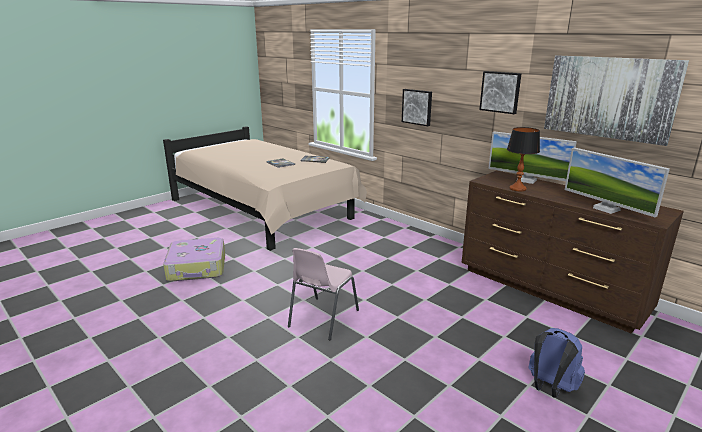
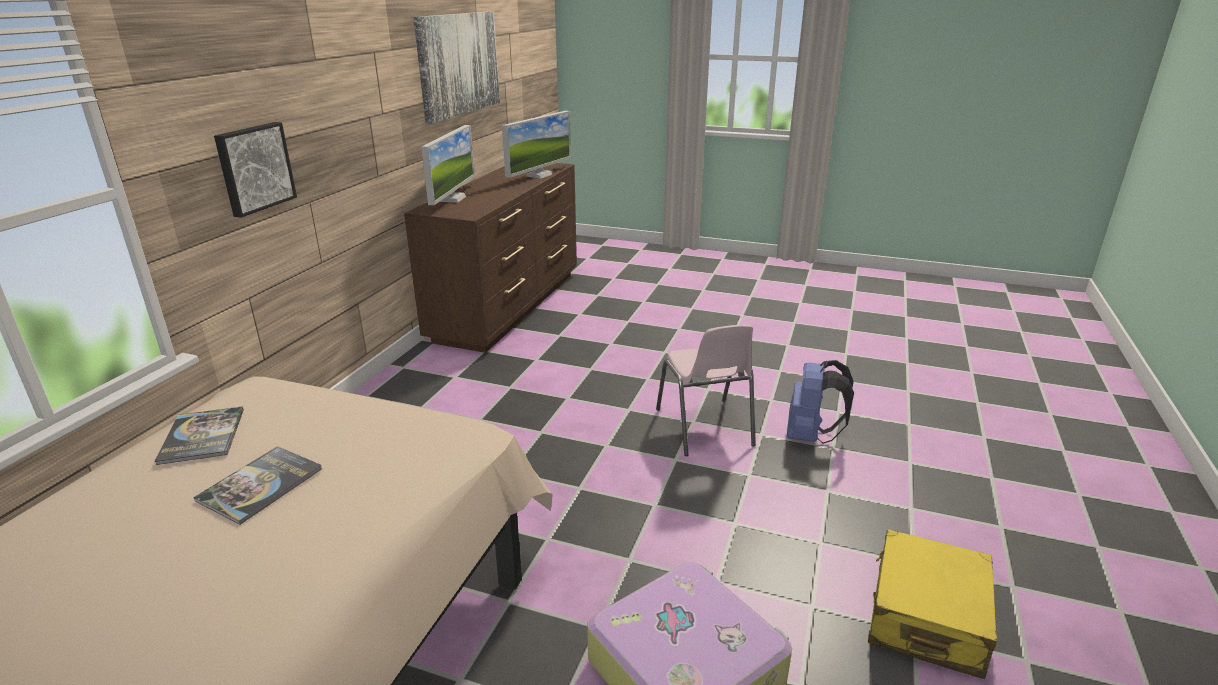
camera: 115 degrees left, 5 degrees up
(138, 324) = (926, 618): none -> yellow suitcase
(322, 318) = (704, 428): pink chair -> pink chair turned 75 degrees clockwise
(500, 92) = (373, 87): picture -> none
(518, 189) = (495, 200): table lamp -> none
(550, 387) = (685, 301): blue backpack -> blue backpack (810, 436)

